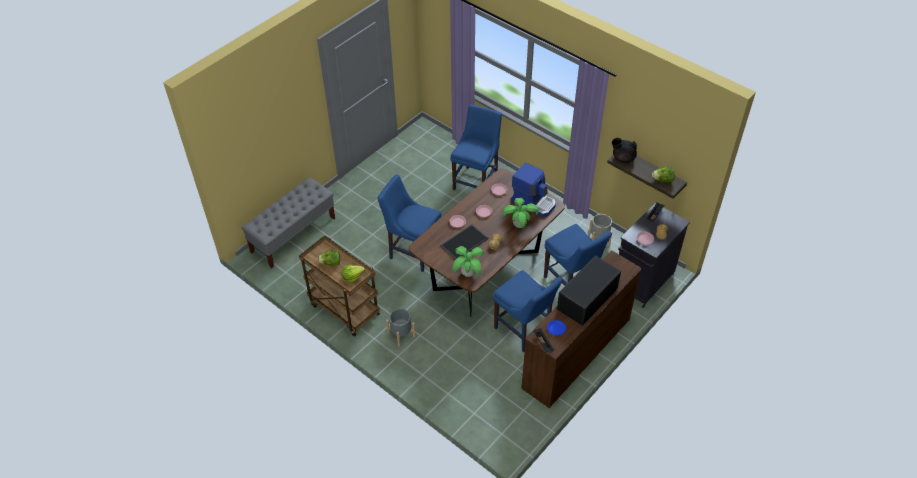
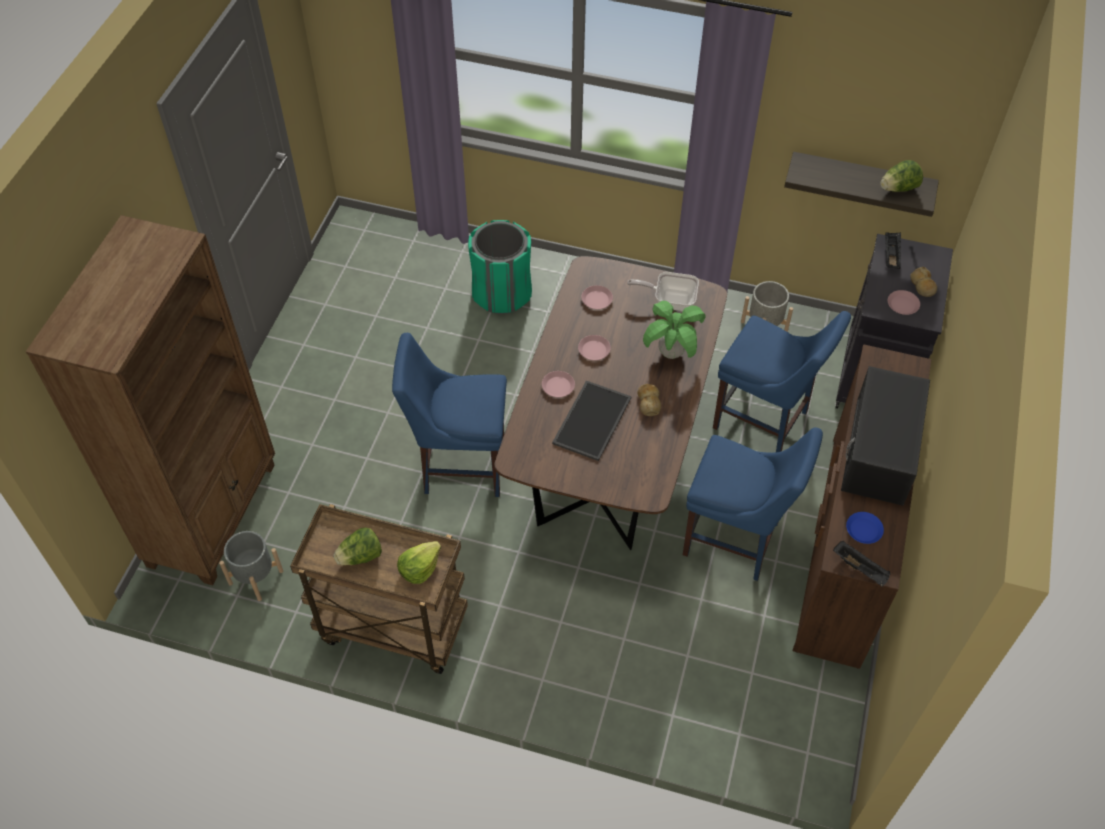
camera: 25 degrees left, 5 degrees up
(293, 235) = (214, 513): grey bench -> brown bookcase
(401, 334) = (526, 634): grey planter -> grey planter (256, 577)
(468, 274) = (635, 480): potted plant -> none
(476, 181) = (502, 293): blue chair -> green trash can
(534, 202) = (670, 300): coffee machine -> frying pan
(623, 158) = (809, 170): black teapot -> none

